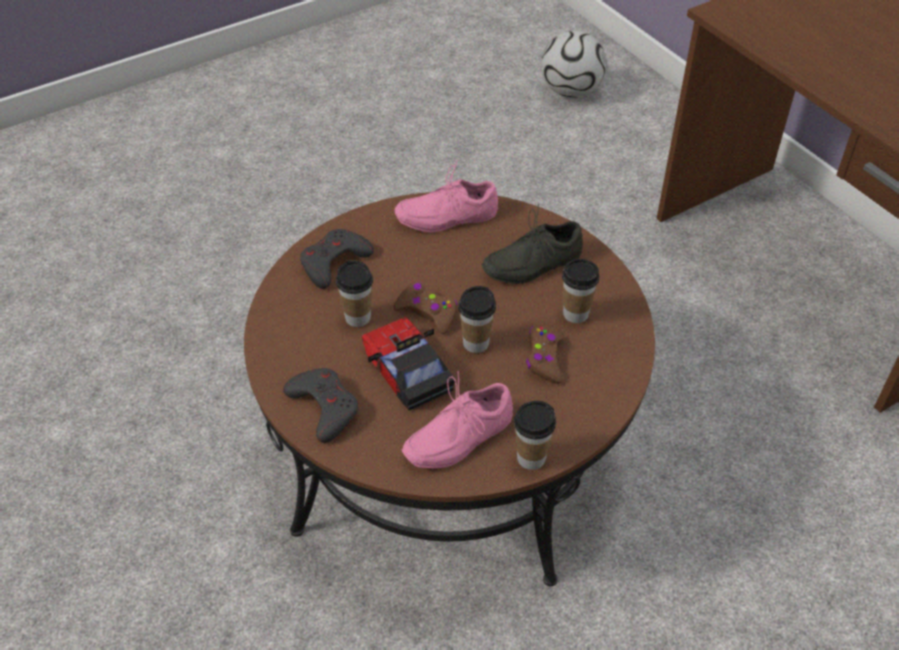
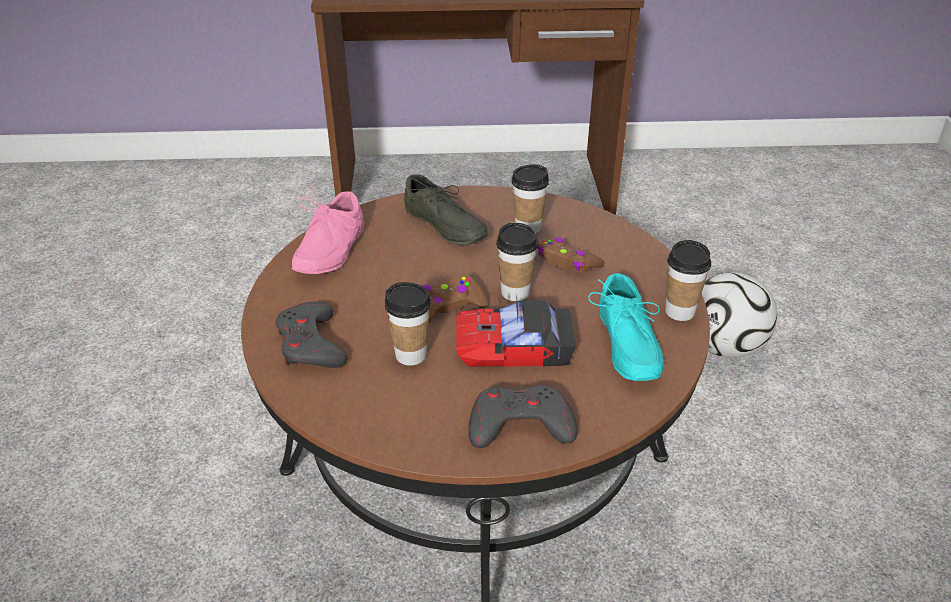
camera: 60 degrees left, 10 degrees down
(456, 435) = (623, 345): pink shoe -> turquoise shoe
(530, 262) = (442, 227): grey shoe -> grey shoe turned 45 degrees counterclockwise
(571, 91) = (142, 205): football -> football (724, 347)

